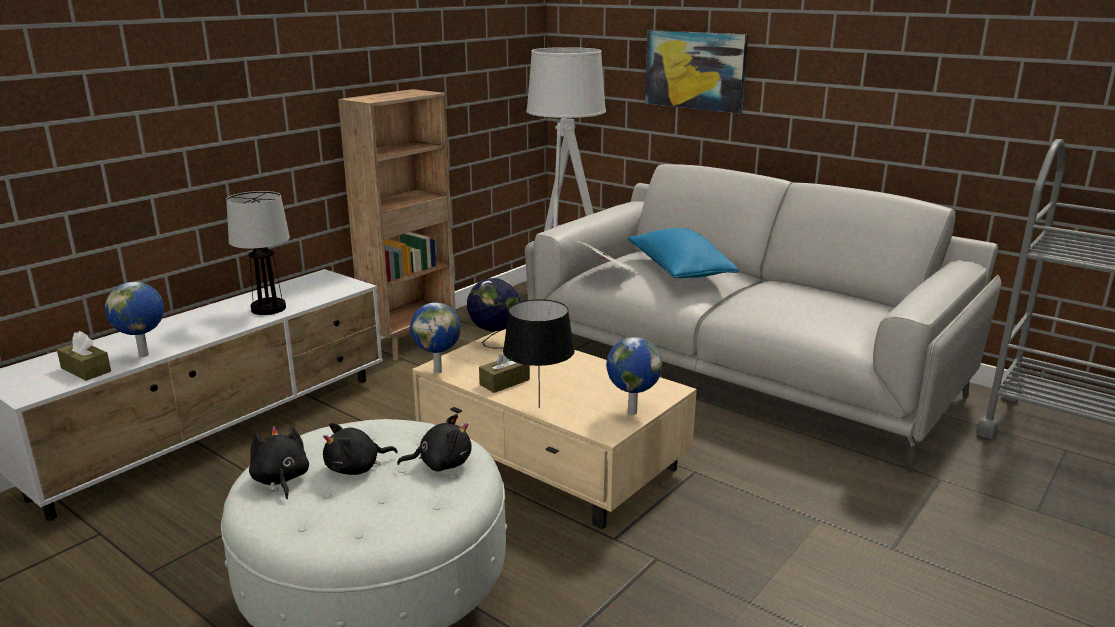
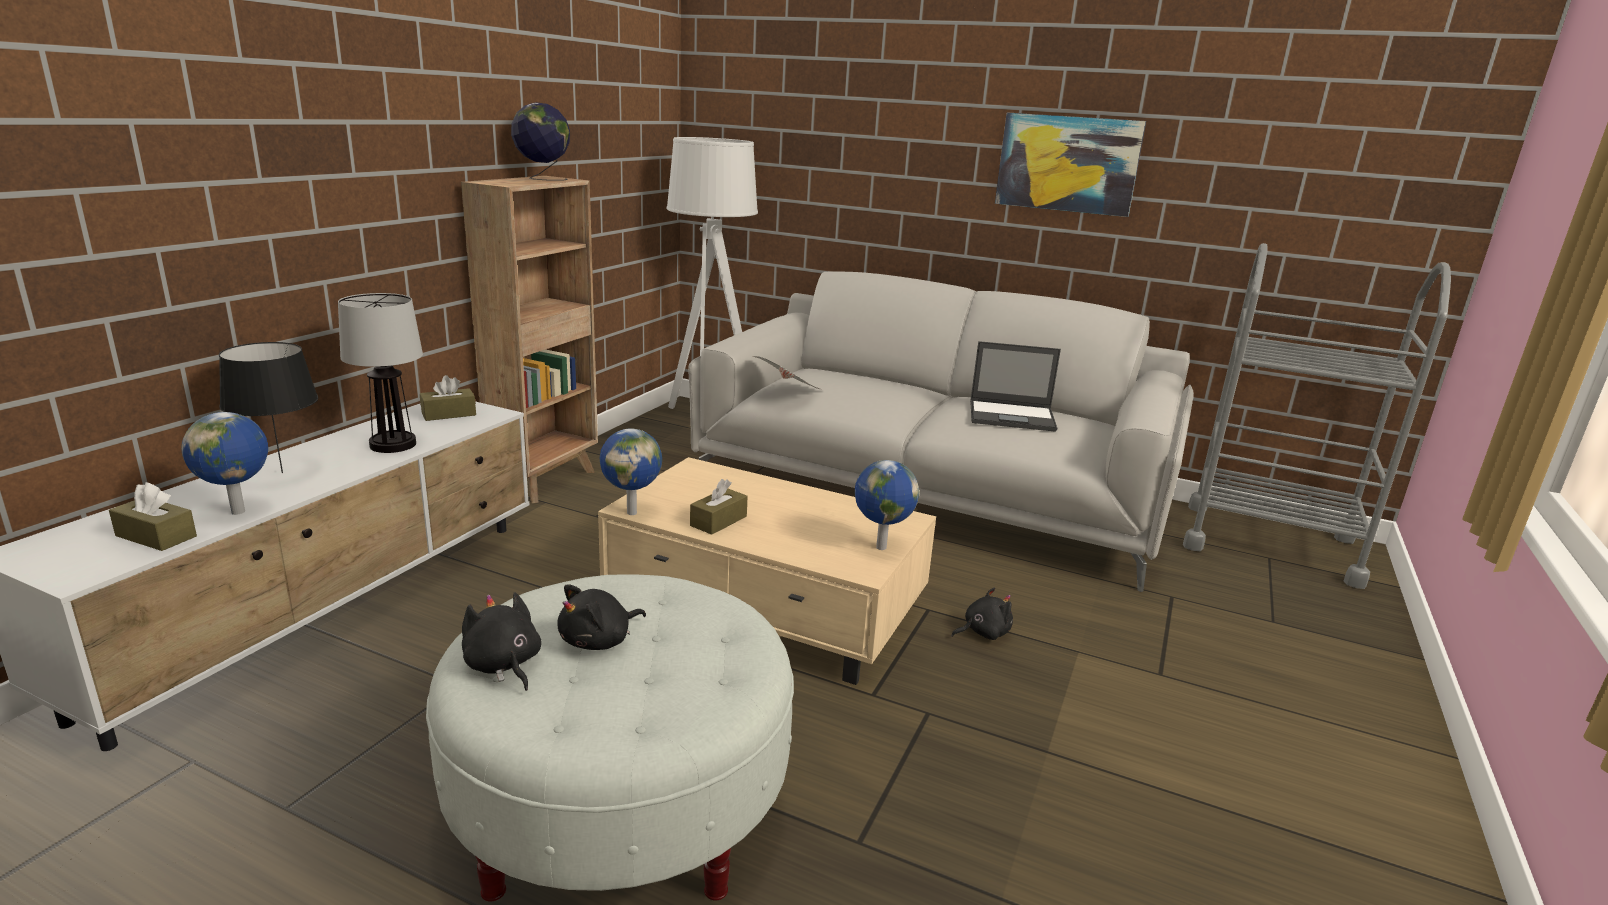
camera: 15 degrees left, 0 degrees up
(319, 285) = (449, 414): none -> brown tissue box
(441, 464) = (705, 625): black plush toy -> black plush toy (983, 632)
(494, 342) = (684, 475): globe -> globe (543, 178)
(539, 407) = (773, 548): black table lamp -> black table lamp (282, 472)
(679, 271) = (865, 388): blue pillow -> none
(695, 70) = (861, 168): picture -> picture (1067, 164)
(805, 301) = (1013, 416): none -> laptop

